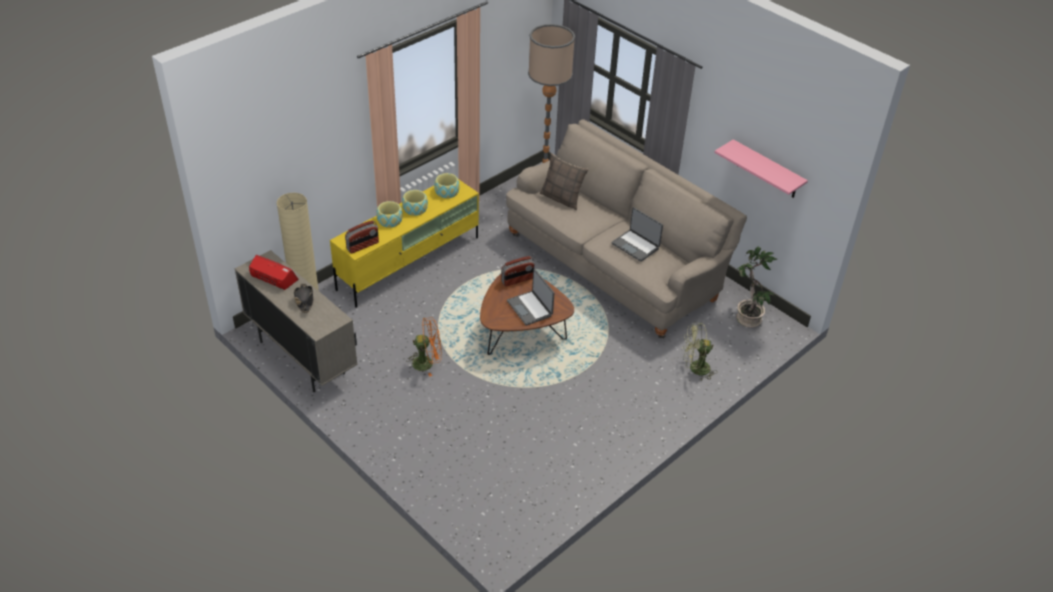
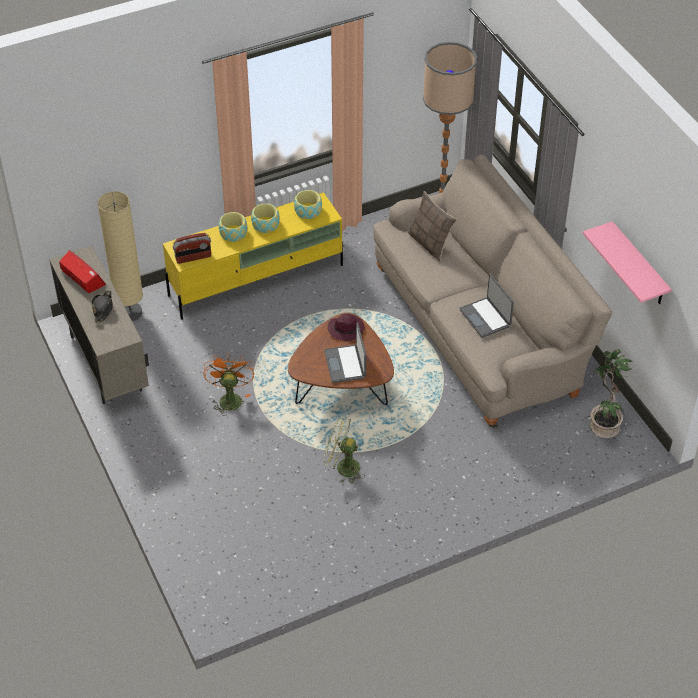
camera: 20 degrees right, 5 degrees up
(427, 362) = (229, 398): orange fan -> orange fan turned 105 degrees counterclockwise
(517, 280) = (346, 329): radio -> purple hat
(695, 369) = (514, 471): green fan -> green fan (342, 467)

